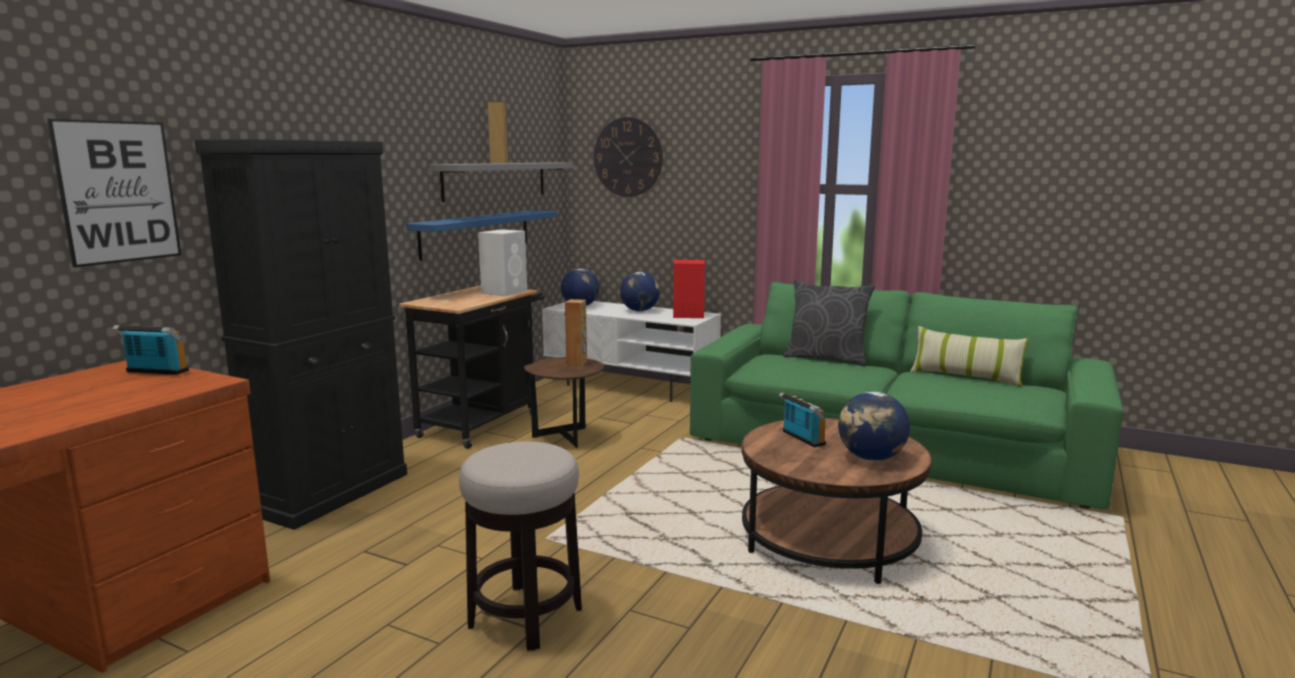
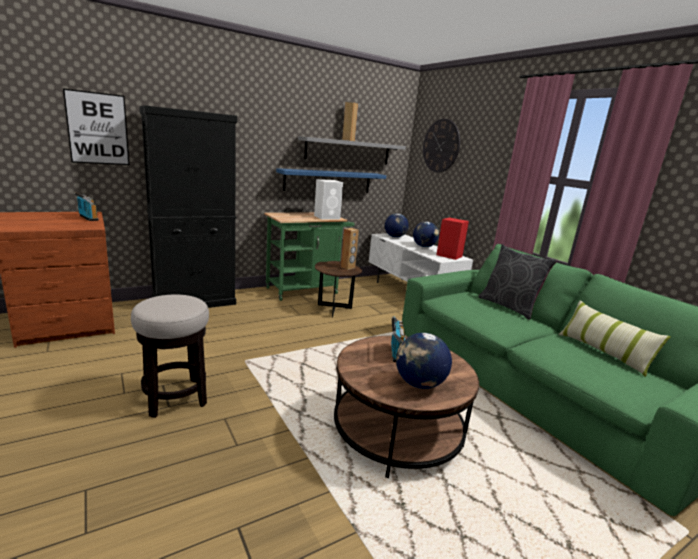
camera: 30 degrees right, 5 degrees up
(483, 423) = (306, 290): black cart -> green cart

